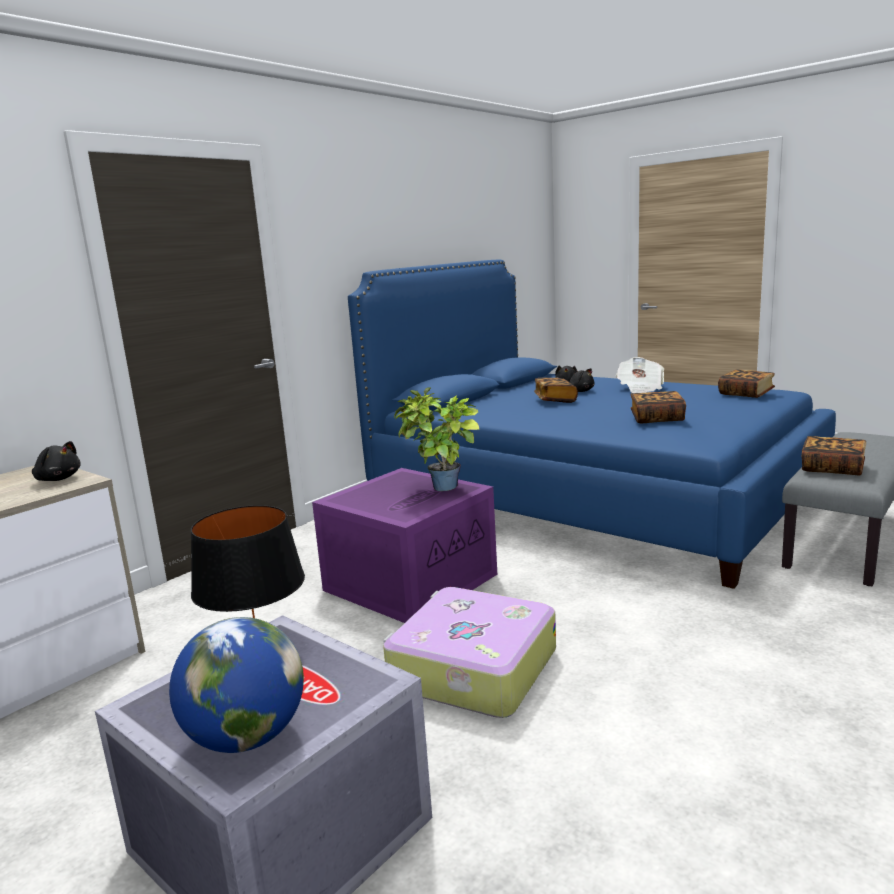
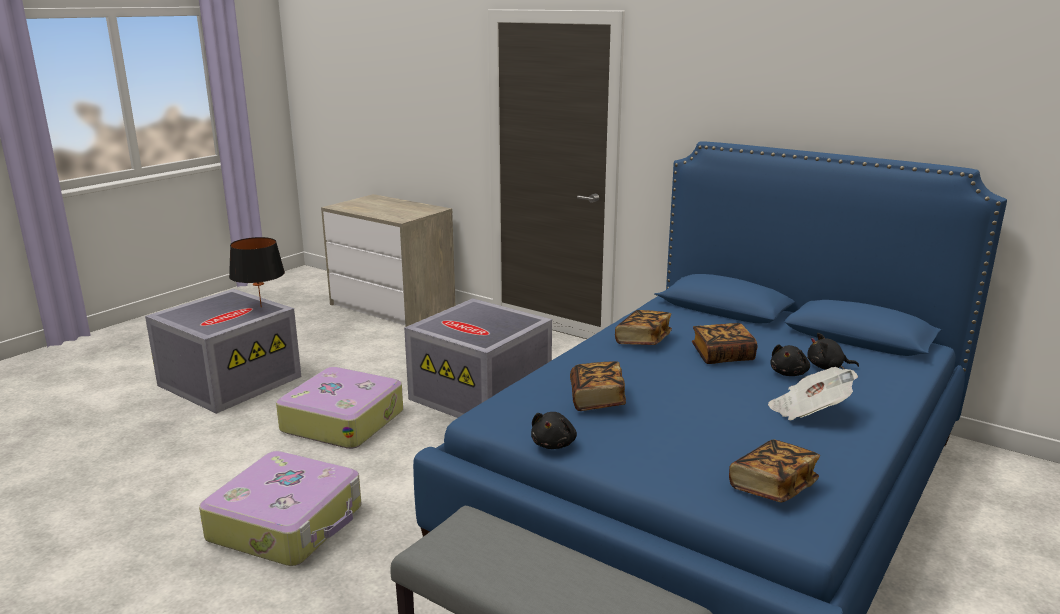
camera: 85 degrees right, 5 degrees up
(58, 479) = (409, 215): black plush toy -> black plush toy (554, 444)
(246, 738) = (189, 313): globe -> none
(410, 581) = (483, 394): purple storage box -> grey storage box
(439, 489) = (484, 334): potted plant -> none
(732, 672) = (288, 523): none -> suitcase
(832, 469) = (482, 534): book -> book (643, 340)

